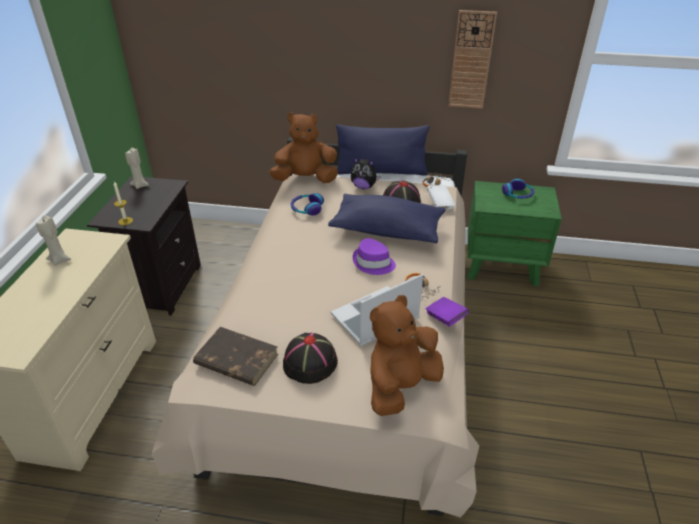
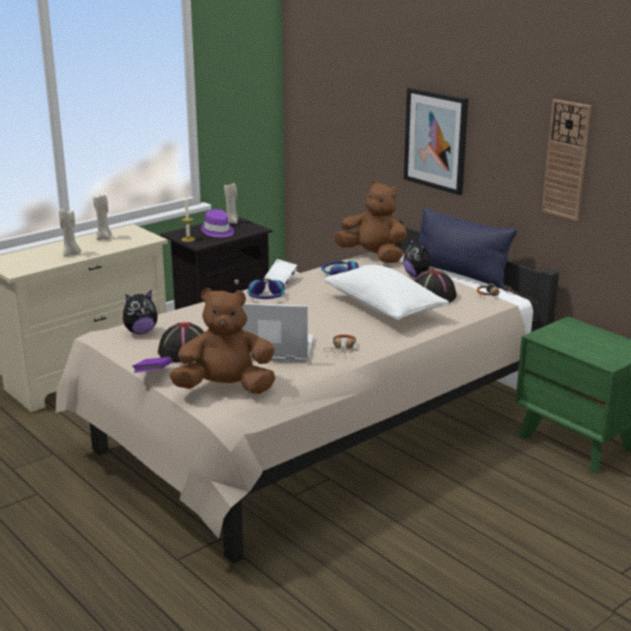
camera: 40 degrees right, 15 degrees down
(52, 298) = (71, 254): none -> beige candle
(236, 359) = (140, 332): brown book -> plush toy
(328, 62) = (436, 140): none -> picture
(373, 263) = (332, 321): purple hat -> purple hat (217, 231)
(387, 230) = (383, 308): blue pillow -> white pillow
(440, 204) = (471, 308): white book -> white book (280, 281)
(445, 318) = (331, 371): purple book -> purple book (153, 374)
(517, 194) = (597, 340): headphones -> headphones (266, 297)

